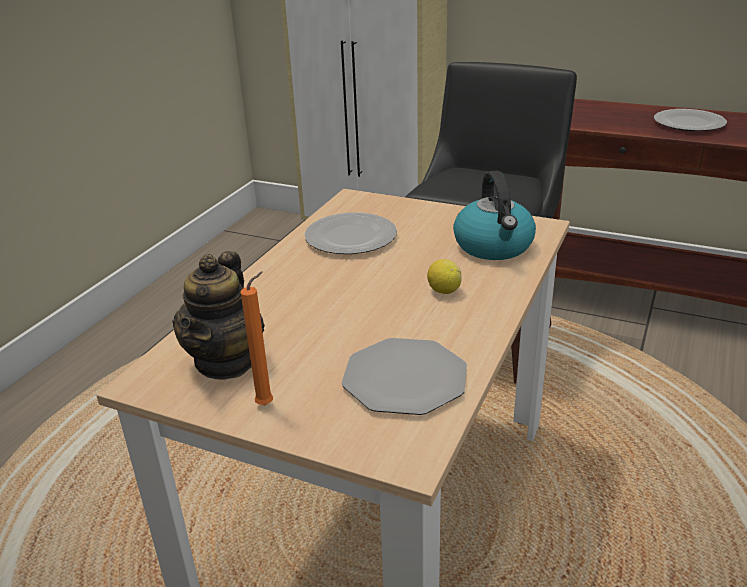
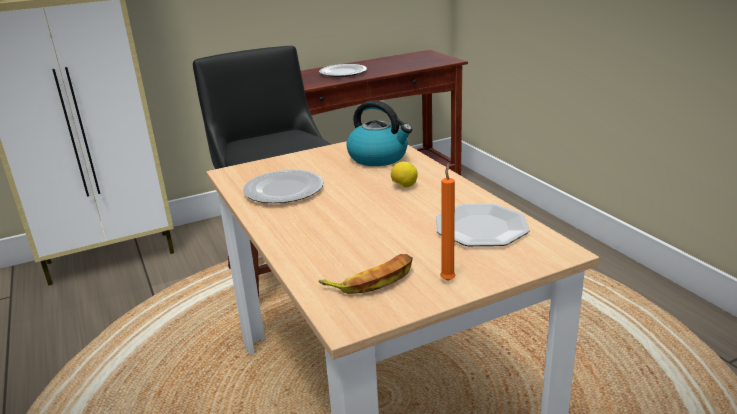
camera: 50 degrees left, 5 degrees down
(226, 361) = (372, 280): teapot -> banana

